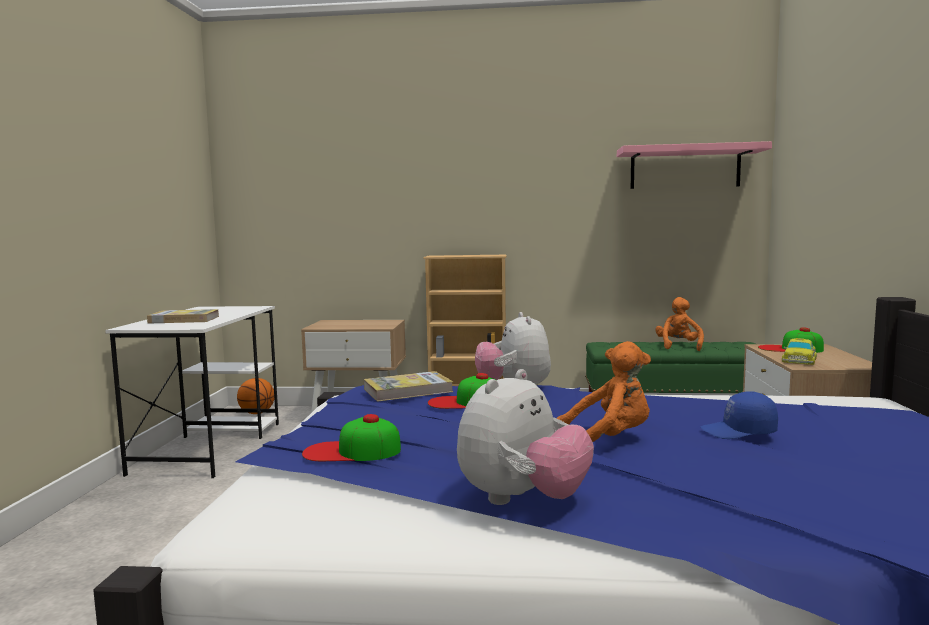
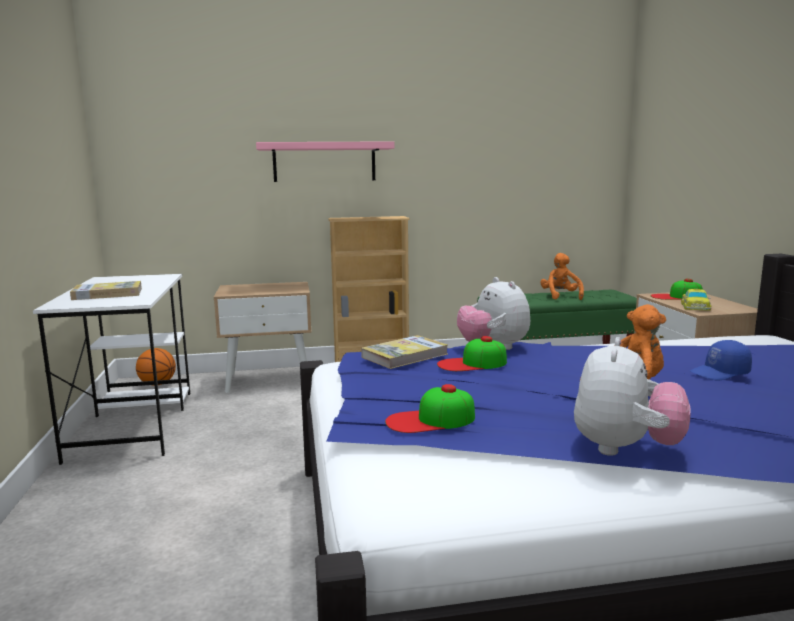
camera: 15 degrees left, 5 degrees up
(685, 168) = (561, 136): pink shelf -> pink shelf (324, 162)

